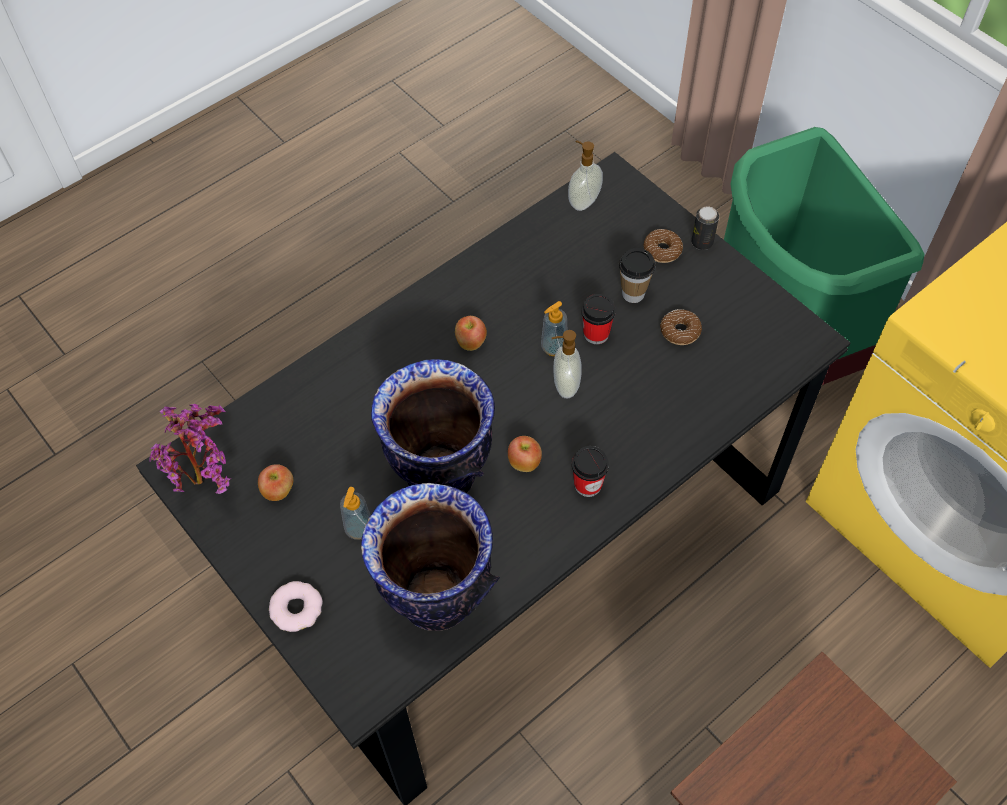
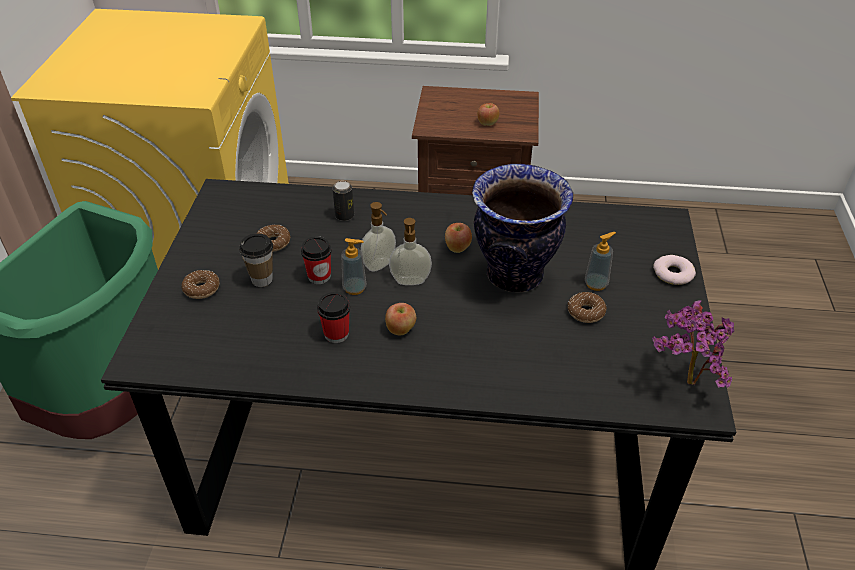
camera: 135 degrees left, 15 degrees down
(279, 491) = (632, 337): apple -> apple (487, 123)
(341, 486) = (586, 312): none -> donut
(437, 596) = (581, 228): vase -> none
(583, 201) = (186, 360): soap dispenser -> soap dispenser (410, 282)
(588, 484) = (437, 217): cup -> cup (336, 334)
(702, 242) = (173, 274): can -> can (344, 216)

